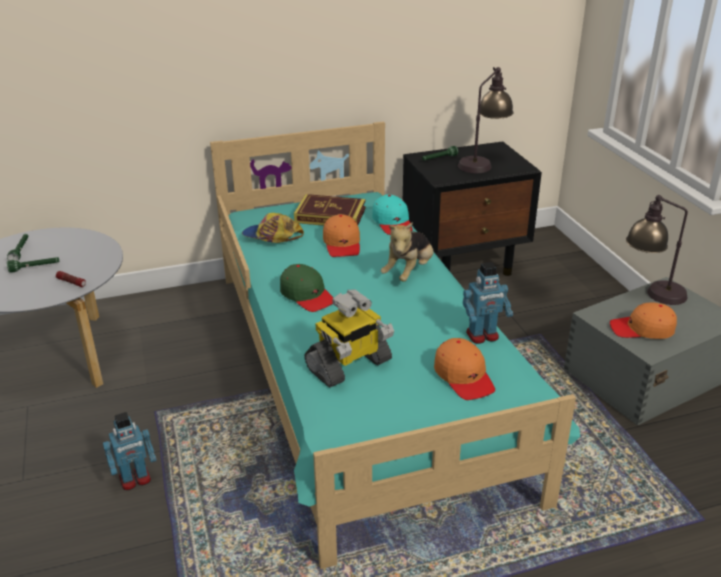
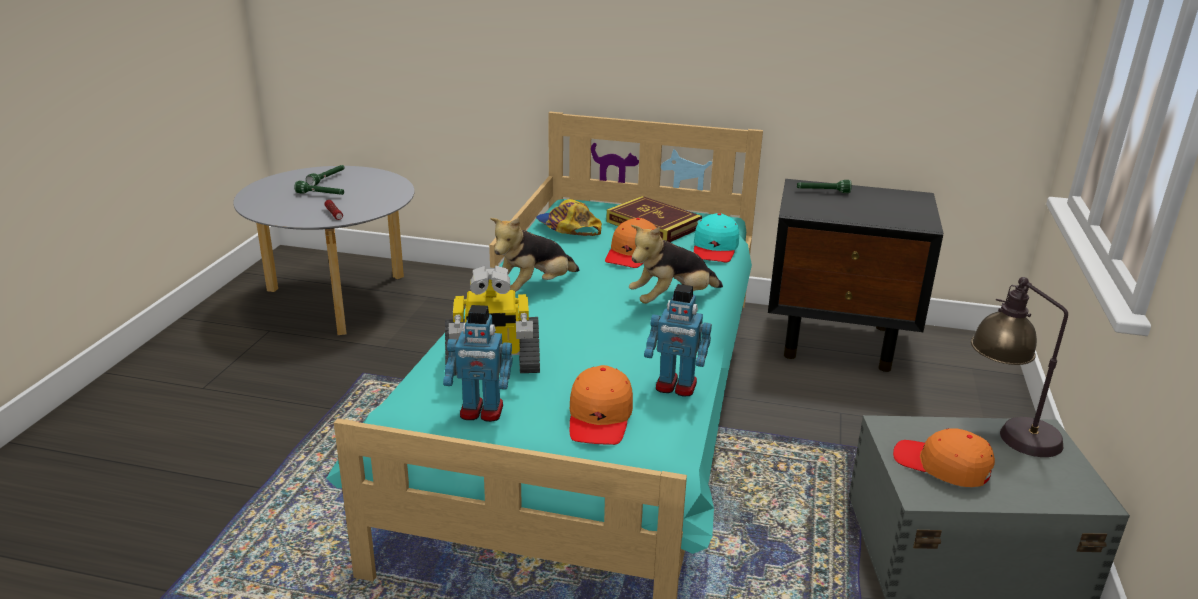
camera: 30 degrees right, 5 degrees down
(135, 479) = (285, 424): toy robot -> toy robot (481, 412)
(307, 295) = (534, 288): green cap -> plush toy
(483, 163) = (874, 208): table lamp -> none

